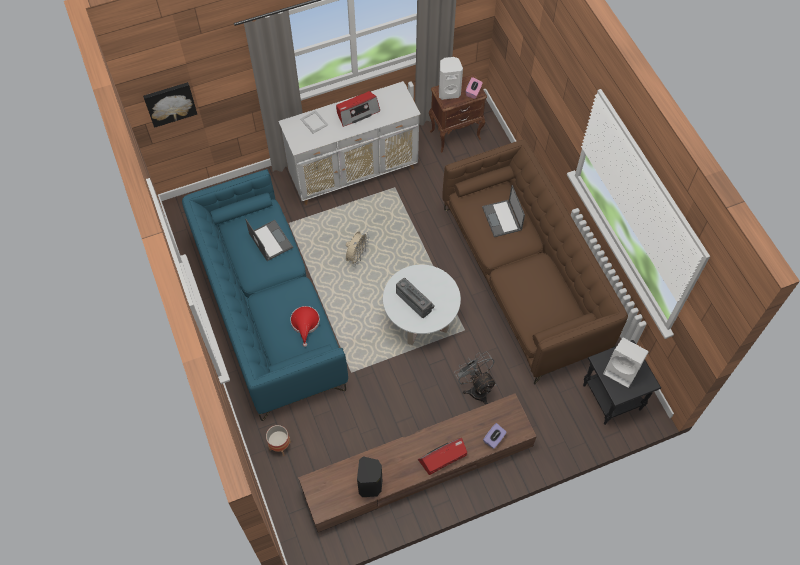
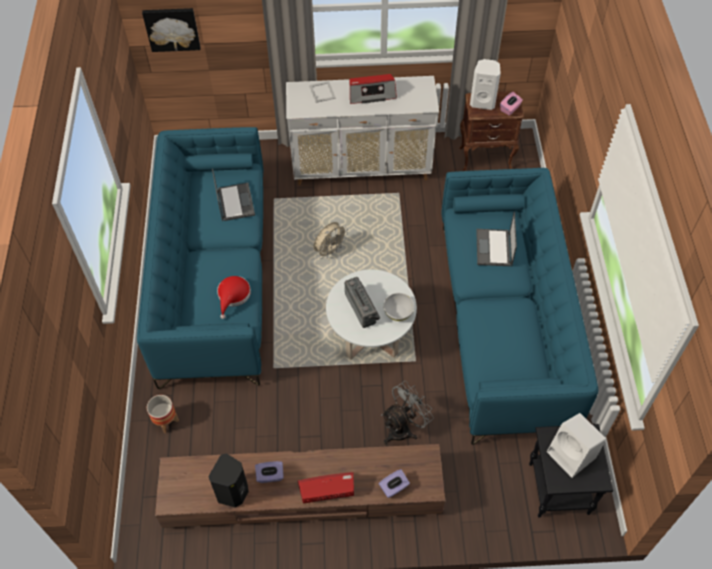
camera: 20 degrees right, 5 degrees down
(394, 462) = (270, 476): none -> purple tissue box
(445, 296) = (398, 312): none -> white bowl
(476, 388) = (403, 428): grey fan -> grey fan turned 60 degrees clockwise
(524, 280) = (504, 328): brown sofa -> blue sofa

